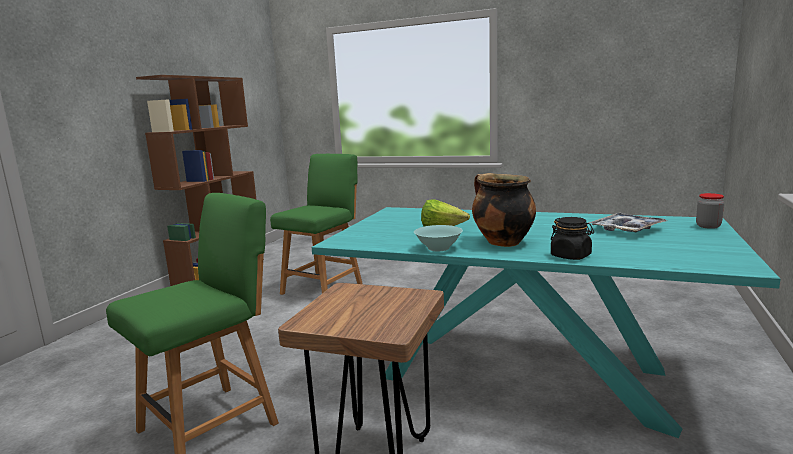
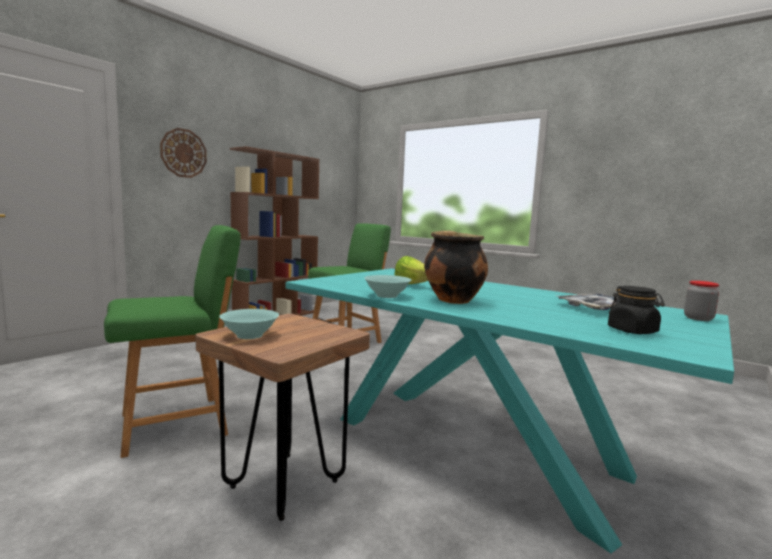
camera: 15 degrees right, 5 degrees down
(81, 91) = (183, 153): none -> wall clock
(337, 319) = (249, 335): none -> turquoise bowl
(571, 256) = (504, 318): black jar -> black jar (632, 331)

